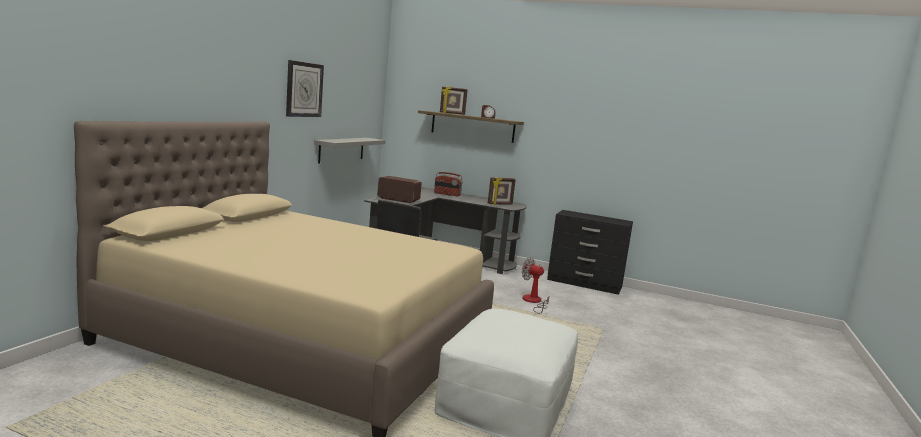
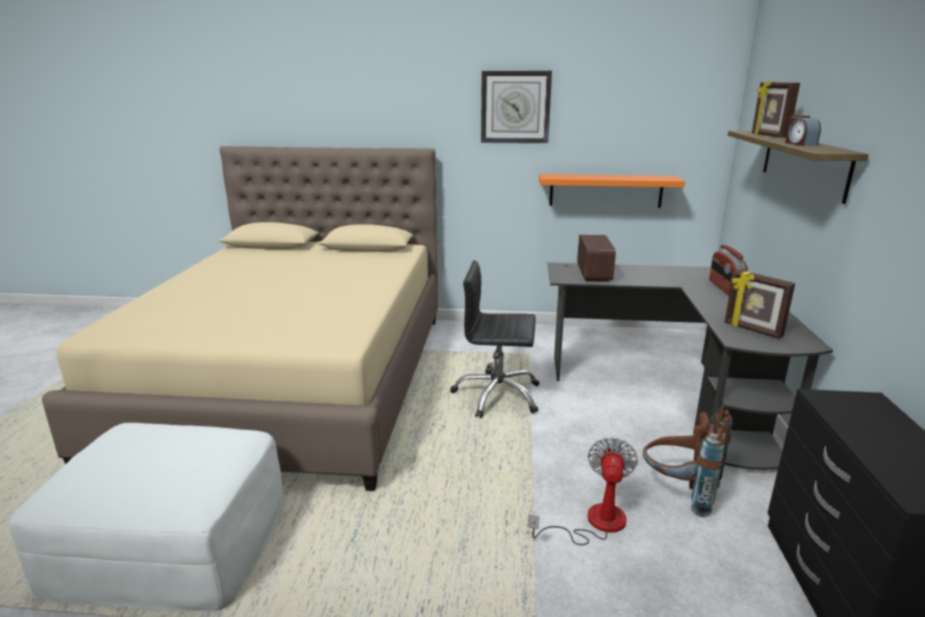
camera: 75 degrees right, 10 degrees up
(341, 149) = (605, 190): grey shelf -> orange shelf
(520, 284) = (679, 492): none -> brown backpack

